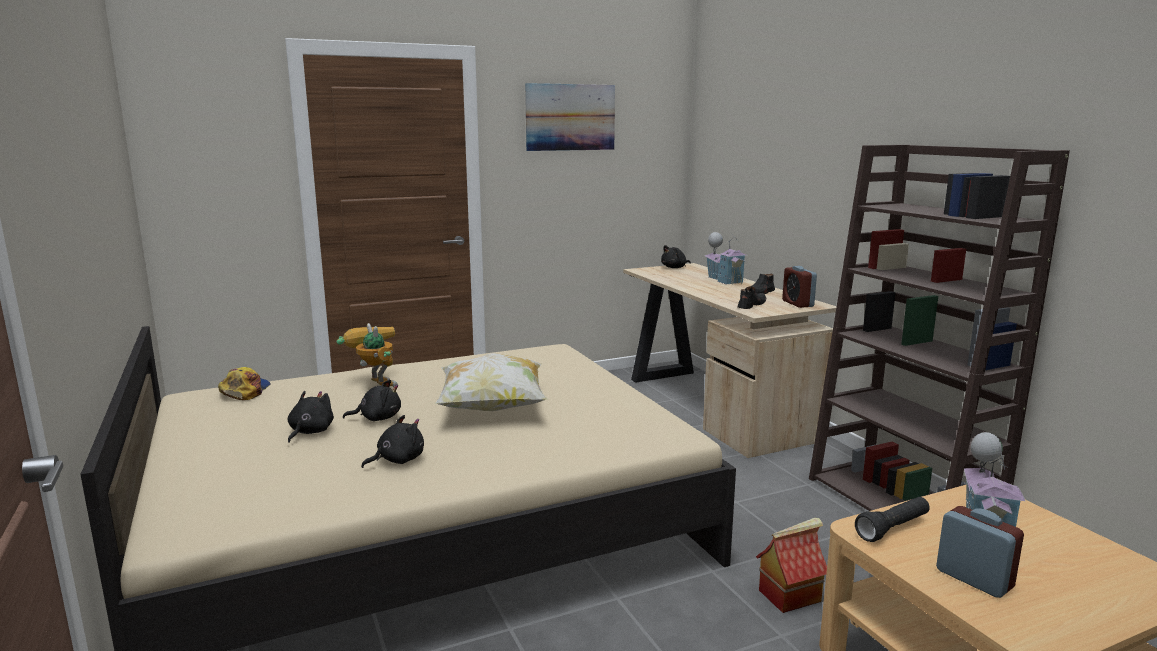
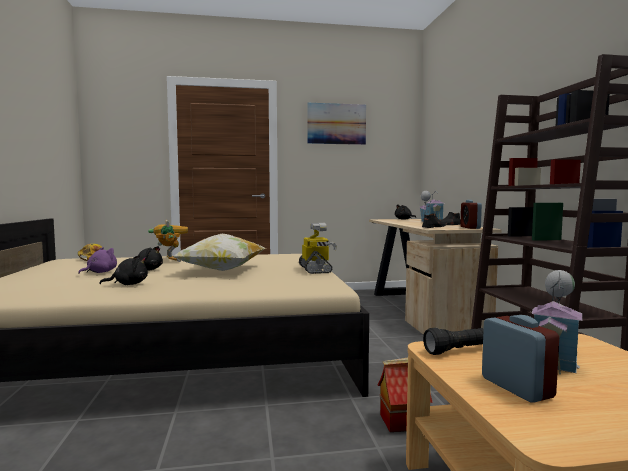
camera: 15 degrees right, 10 degrees down
(310, 432) = (100, 272): black plush toy -> purple plush toy
(620, 393) = (316, 270): none -> toy robot

